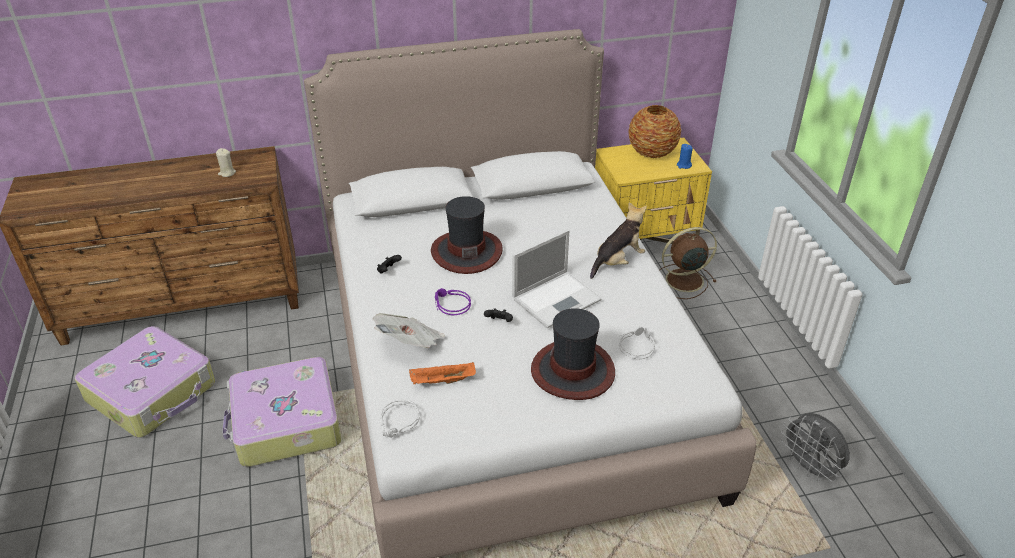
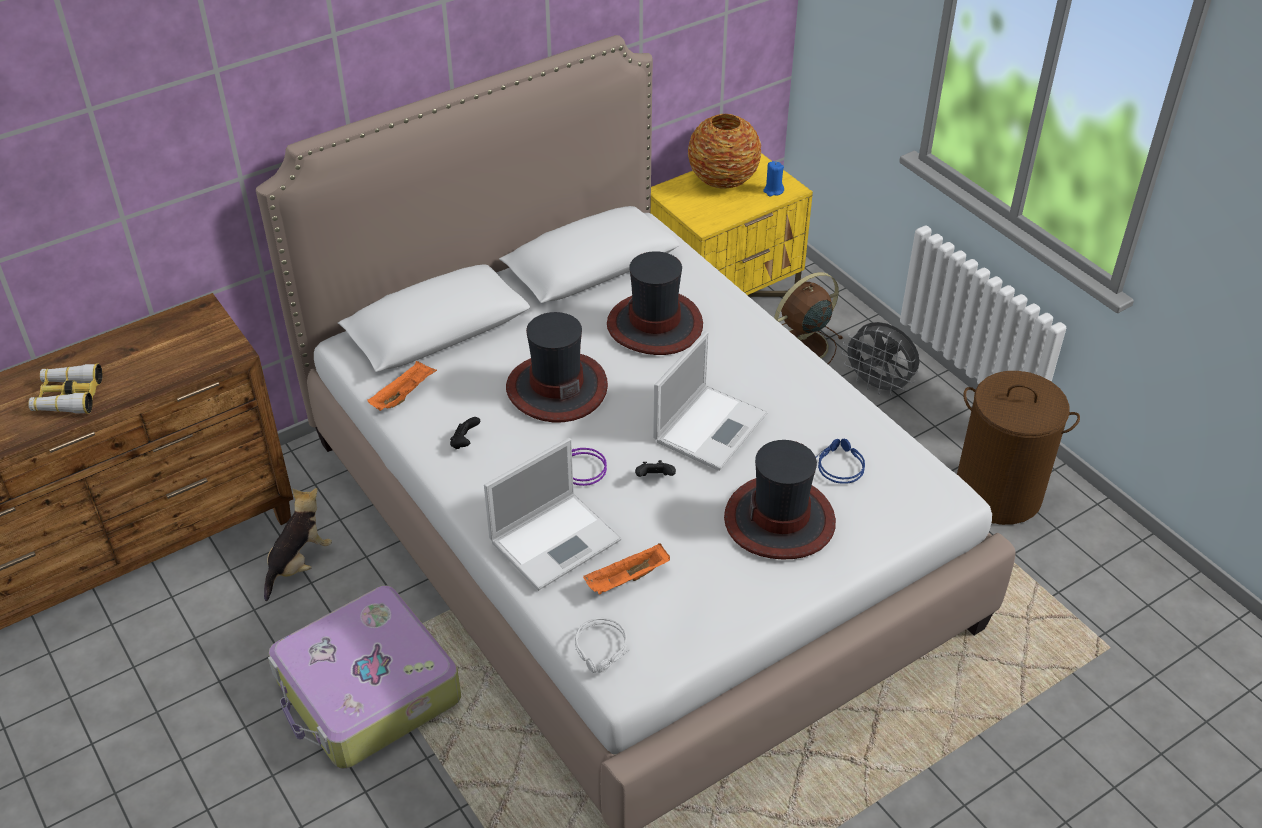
camera: 20 degrees left, 5 degrees up
(153, 392) = (143, 704): suitcase -> none
(156, 184) = (68, 396): none -> binoculars
(227, 173) = (169, 353): beige candle -> none
(367, 234) = (403, 395): none -> orange tray
(410, 343) = (556, 539): newspaper -> laptop
(554, 228) = (655, 325): none -> hat
(617, 261) = (760, 354): plush toy -> plush toy (299, 563)
(636, 346) = (838, 465): grey headphones -> blue headphones
(787, 412) = (998, 494): none -> brown laundry basket
(809, 468) = (1050, 557): grey fan -> grey fan (878, 386)

